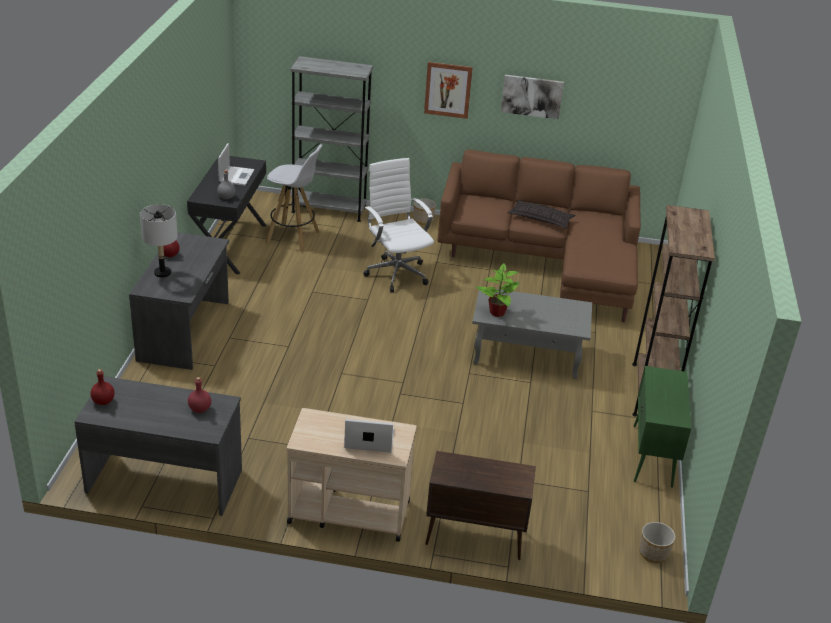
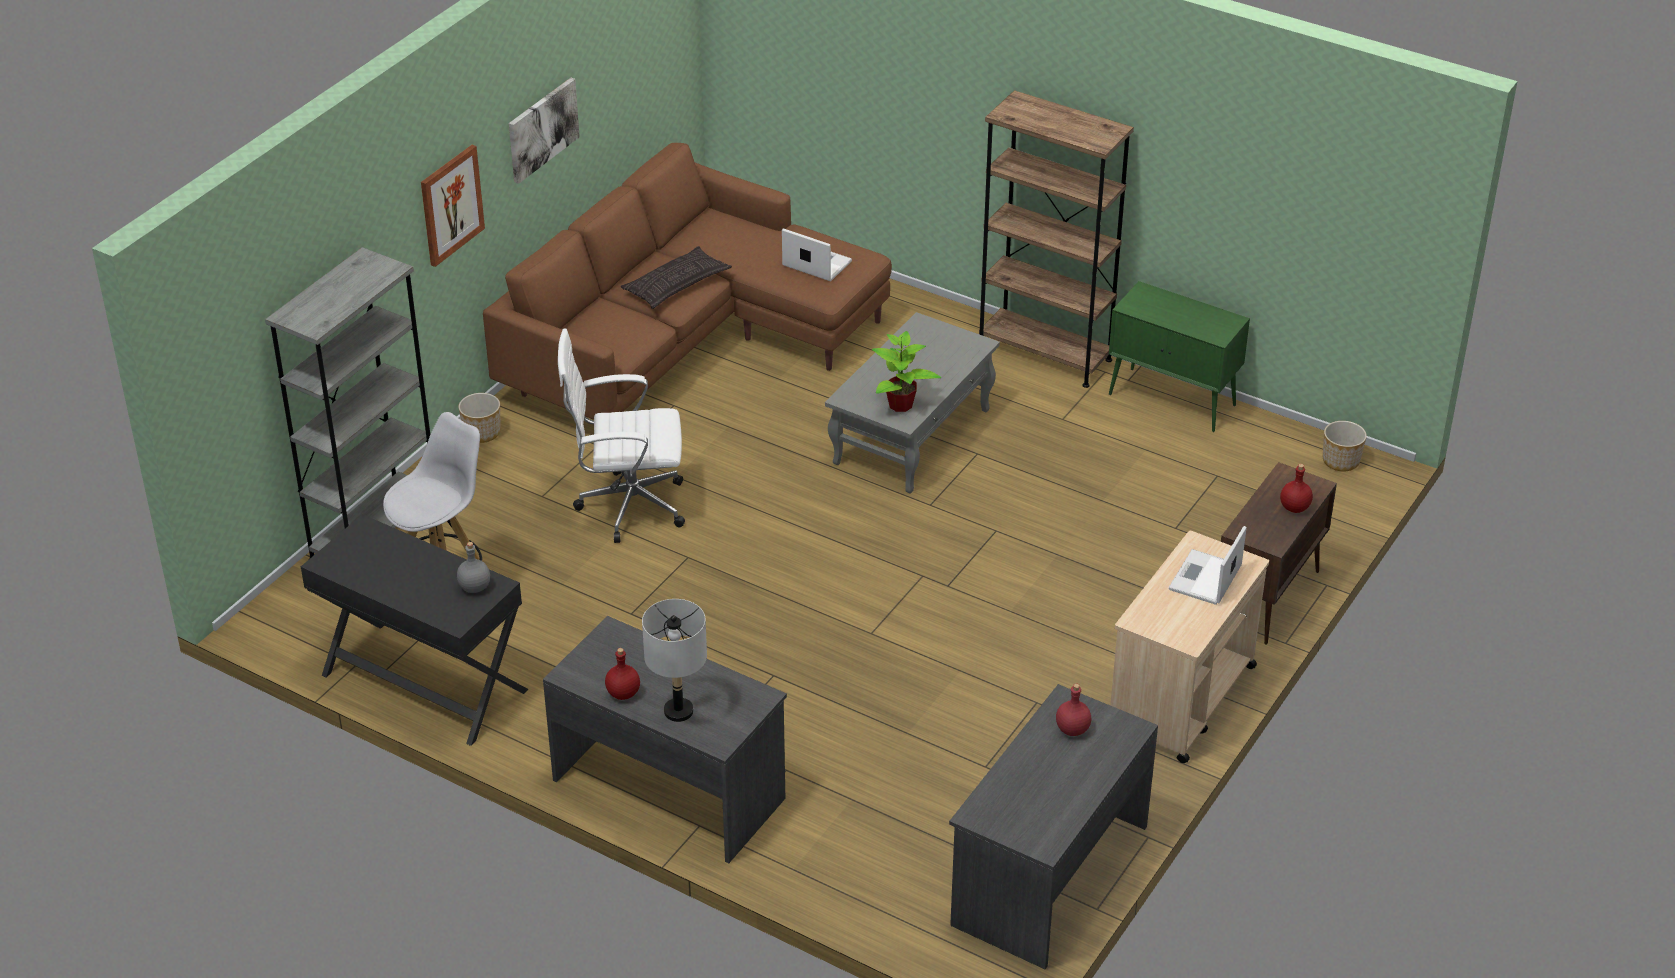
camera: 65 degrees left, 5 degrees up
(103, 401) = (1016, 829): red bottle -> red bottle (1295, 508)
(236, 176) = (400, 560): laptop -> laptop (815, 263)

